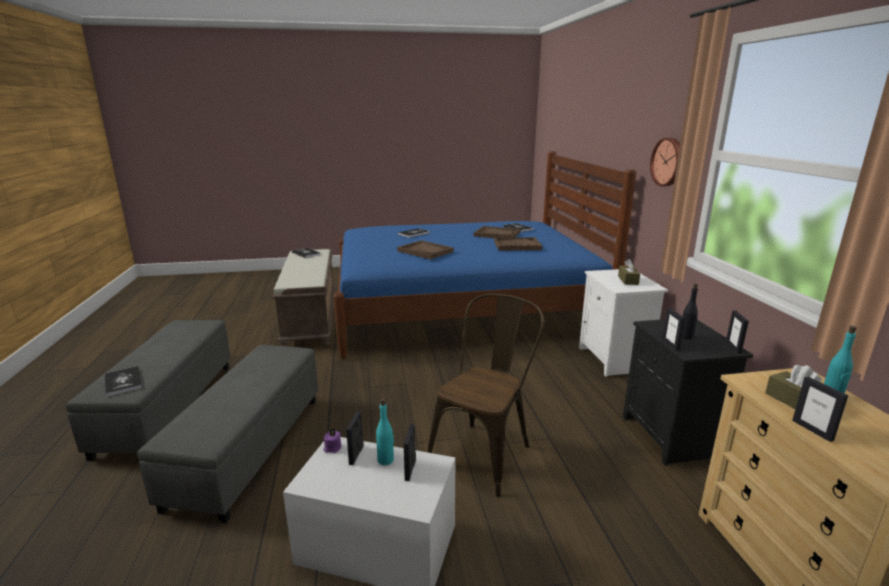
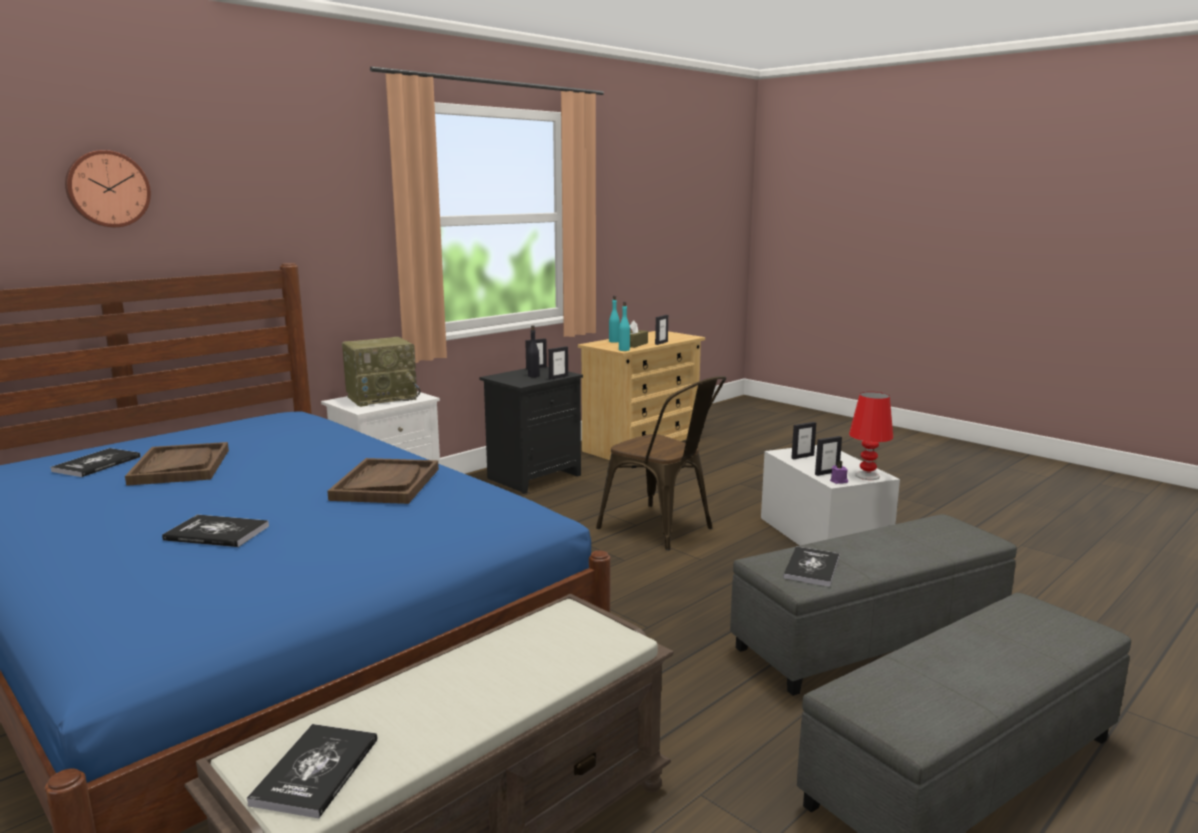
camera: 125 degrees left, 5 degrees down
(123, 382) = (1039, 627): book -> book (811, 568)
(317, 474) = (867, 476): none -> red table lamp
(386, 460) = (810, 464): turquoise bottle -> turquoise bottle (624, 350)
(485, 451) = (663, 529): brown chair -> brown chair turned 135 degrees counterclockwise
(517, 245) = (276, 441): brown tray -> none
(628, 280) = (382, 397): brown tissue box -> radio
(668, 162) = (341, 241): wall clock -> wall clock (107, 189)

